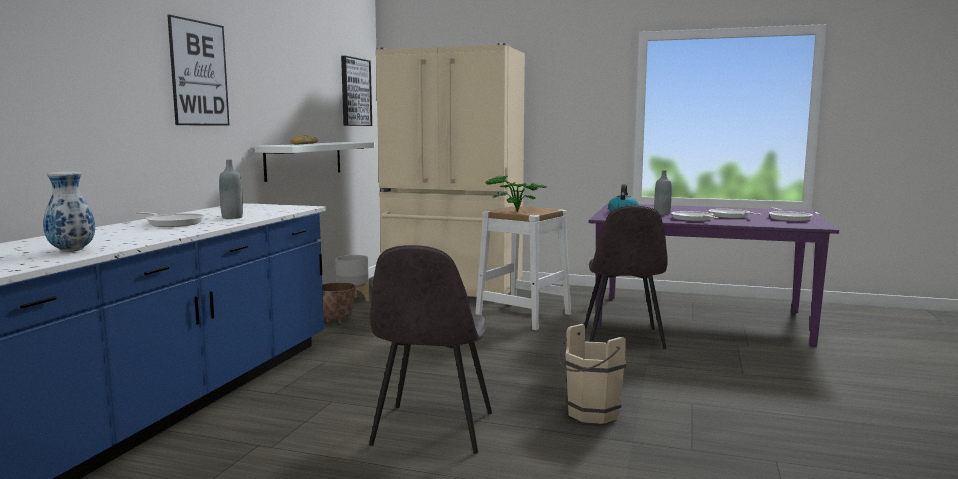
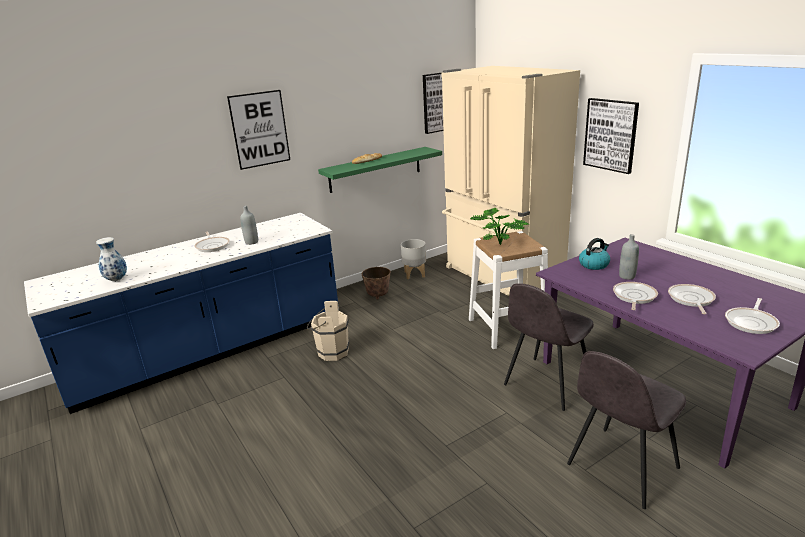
camera: 40 degrees right, 15 degrees up
(304, 160) = (375, 169): white shelf -> green shelf
(432, 430) = (297, 427): grey chair -> grey chair (620, 467)
(562, 114) = (610, 135): none -> picture
(589, 414) = (401, 457): beige bucket -> beige bucket (330, 352)

